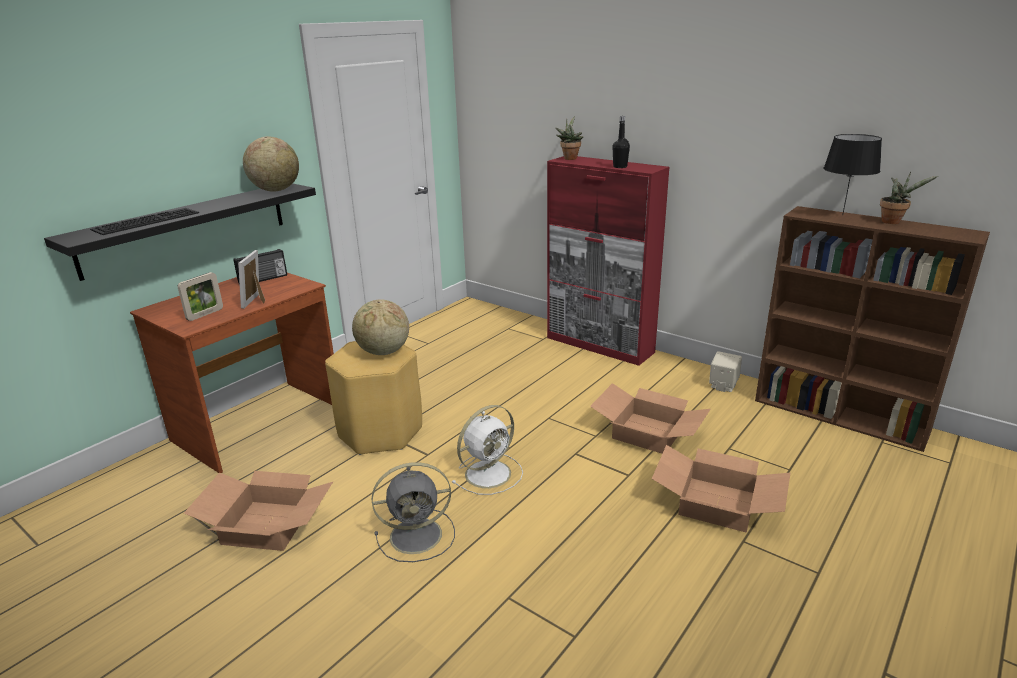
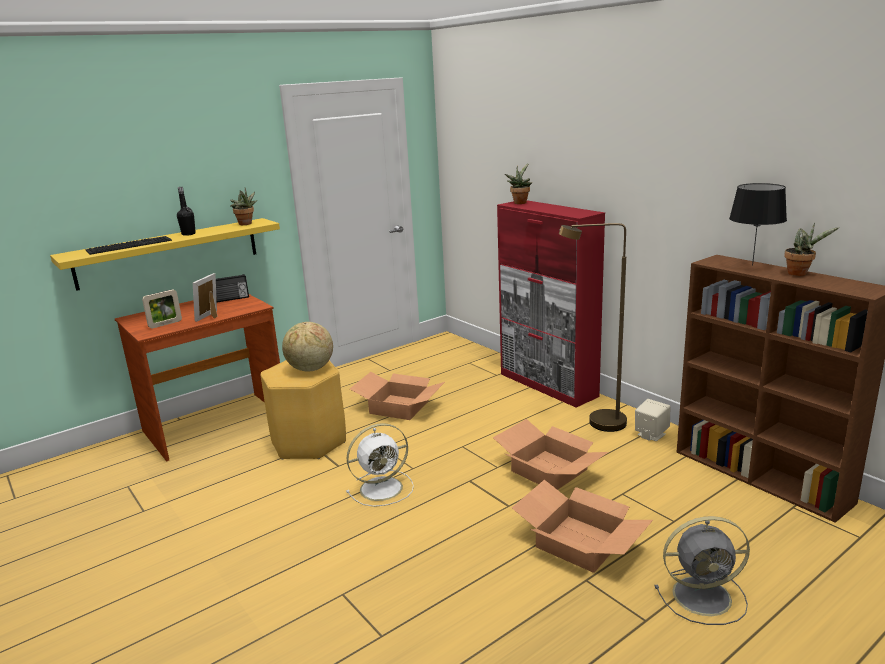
camera: 15 degrees right, 5 degrees down
(187, 228) = (168, 253): black shelf -> yellow shelf
(268, 524) = (183, 506): cardboard box -> cardboard box (400, 407)
(275, 190) = (246, 224): globe -> potted plant
(418, 535) = (295, 531): grey fan -> grey fan (704, 596)
(620, 167) = (557, 211): black bottle -> black bottle (188, 234)
(668, 380) = (597, 424): none -> brown floor lamp

